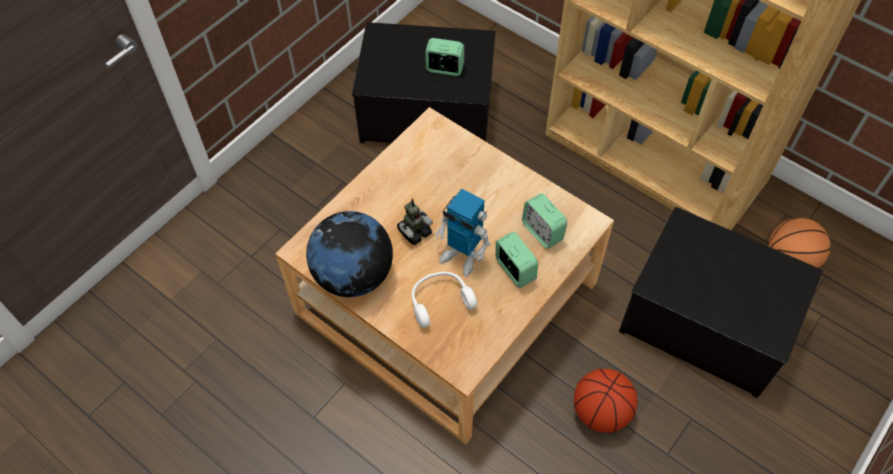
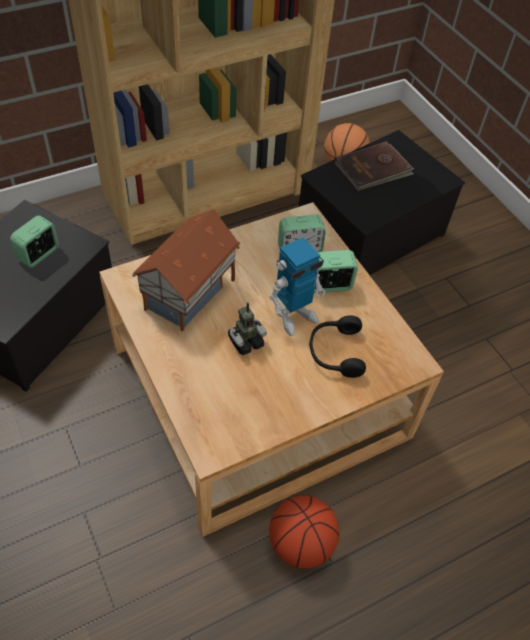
camera: 70 degrees left, 5 degrees down
(353, 275) = (269, 413): globe -> none
(414, 232) = (245, 342): toy robot -> toy robot turned 75 degrees clockwise
(440, 300) = (335, 352): white headphones -> black headphones
(441, 175) = (191, 295): none -> toy house
(600, 411) = (419, 329): basketball -> basketball (300, 543)
(734, 266) = (373, 169): none -> brown book

